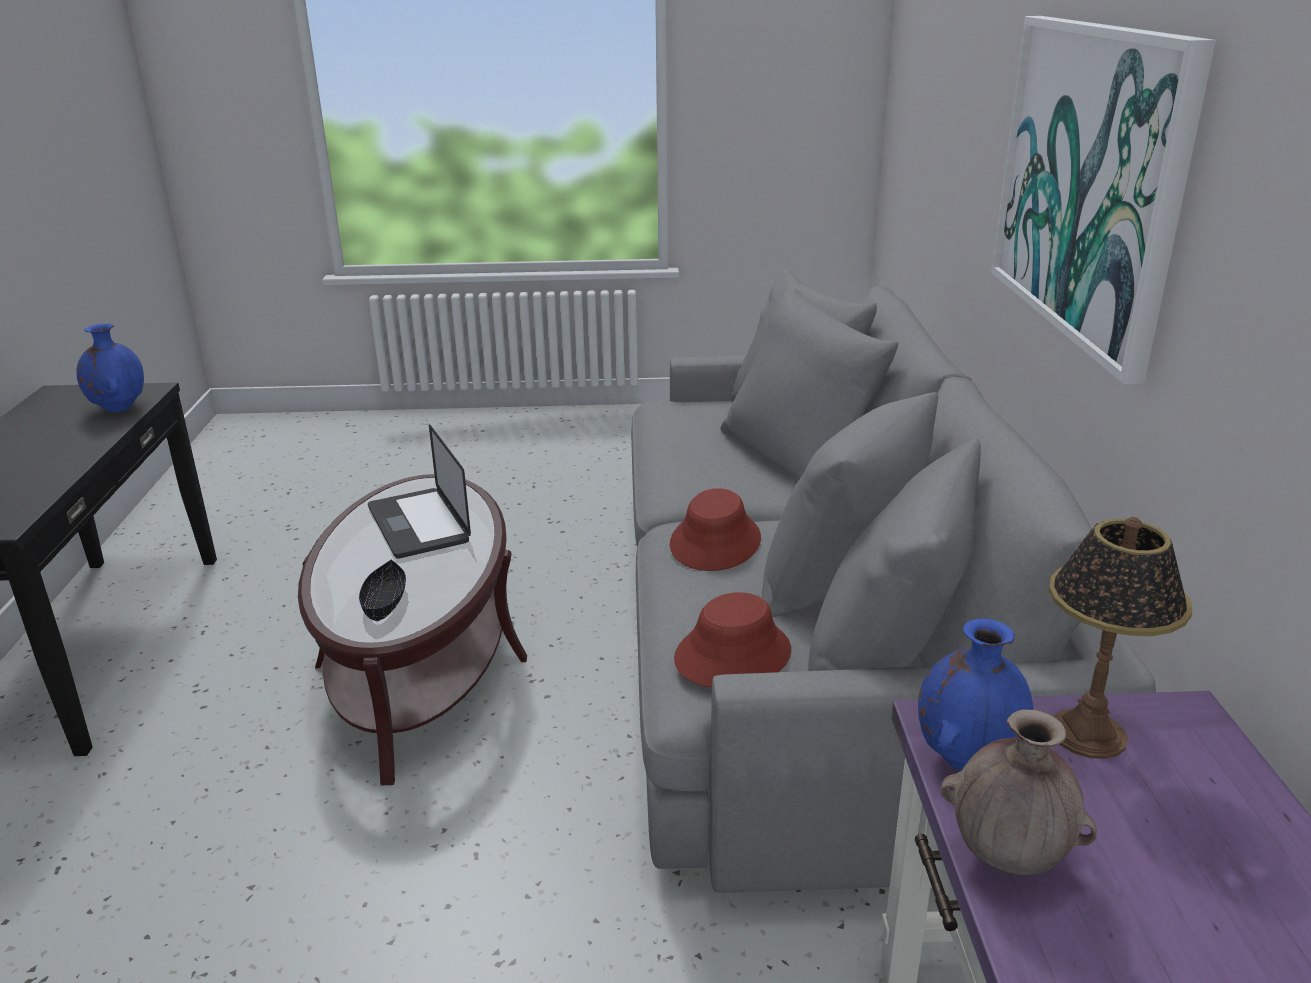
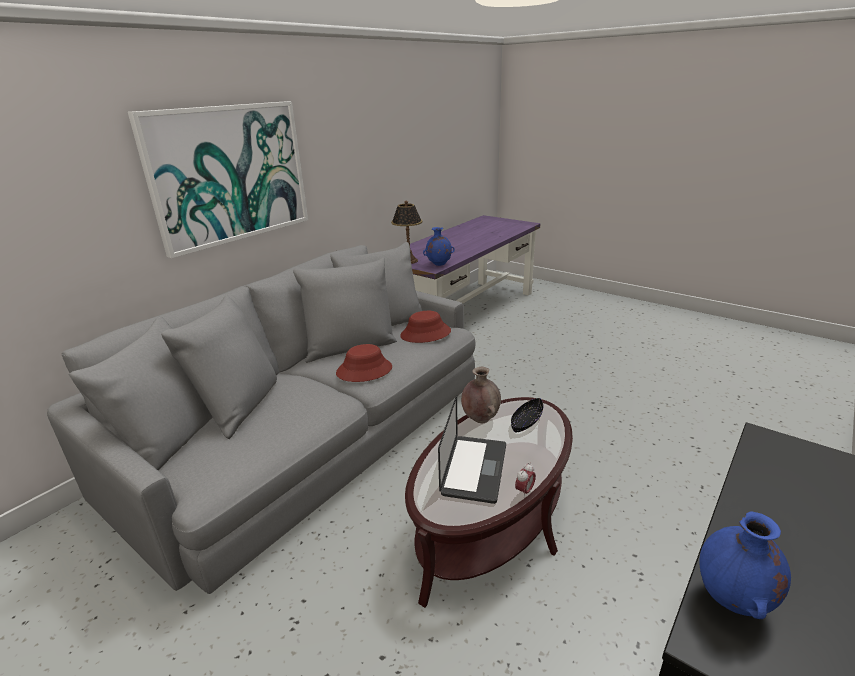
camera: 140 degrees left, 0 degrees up
(341, 527) = (524, 491): none -> alarm clock
(1008, 859) = (457, 256): brown vase -> brown vase (480, 419)

